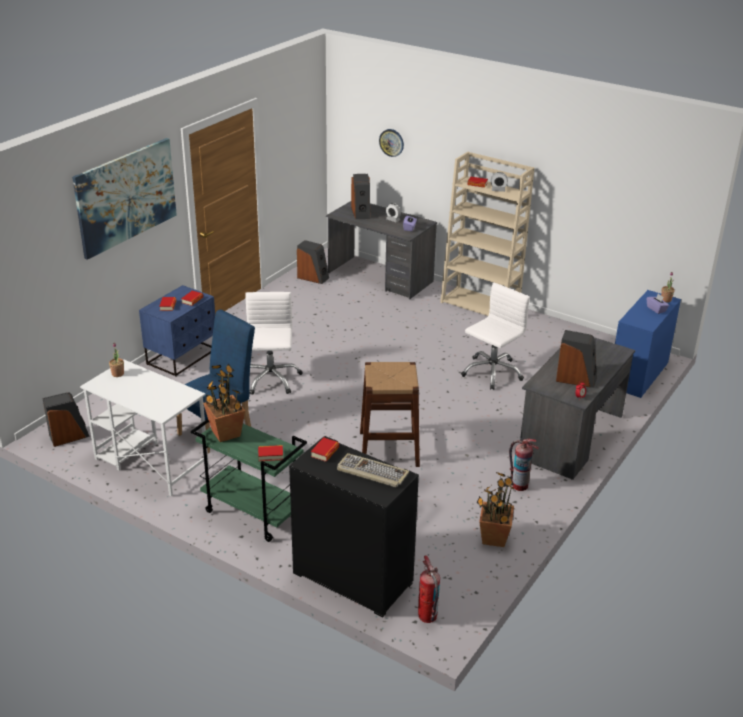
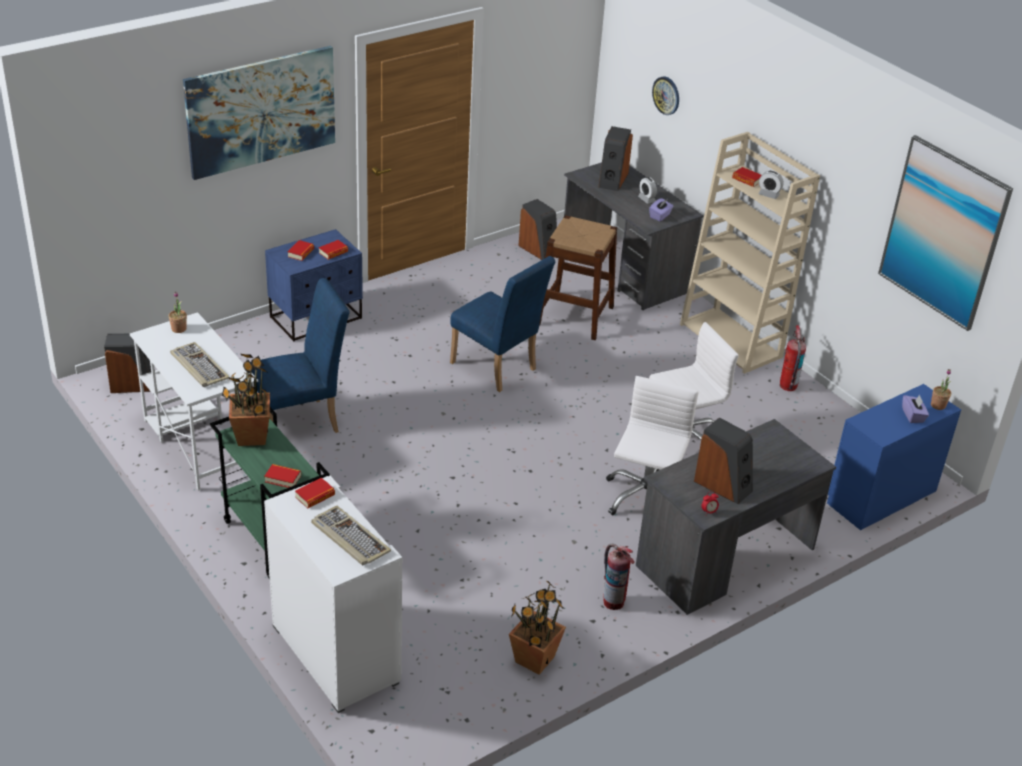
camera: 20 degrees right, 5 degrees up
(152, 395) = (198, 367): none -> keyboard
(270, 379) = (400, 374): white office chair -> white office chair (645, 497)
(337, 359) = (497, 369): none -> blue chair
(351, 578) = (334, 654): black cabinet -> white cabinet
(389, 449) = (483, 505): brown stool -> brown stool (574, 316)
(427, 616) = (390, 729): fire extinguisher -> fire extinguisher (788, 386)
(641, 182) = (943, 232): none -> picture

